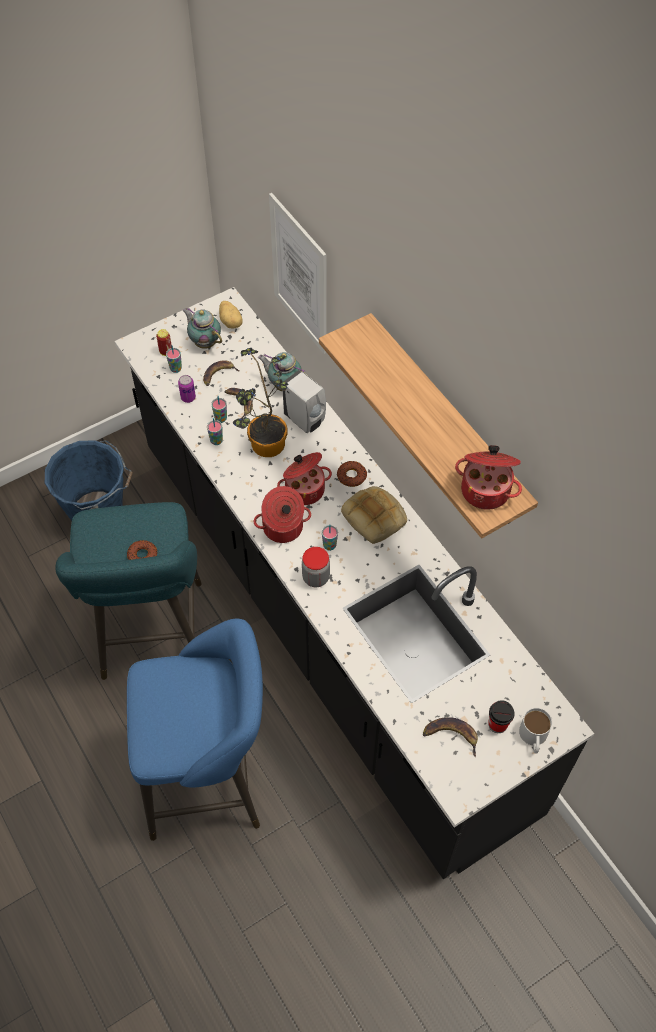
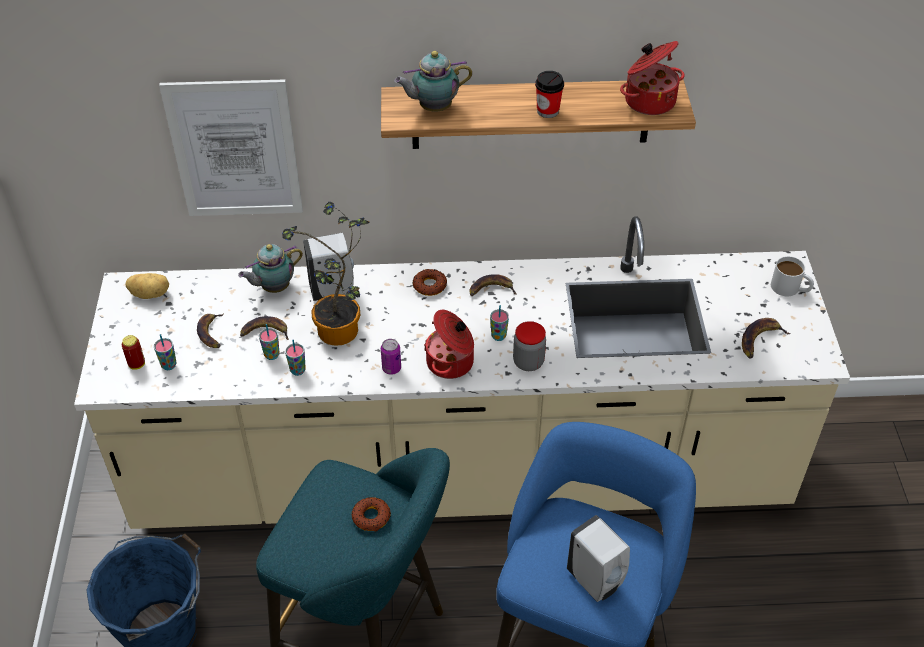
camera: 60 degrees left, 10 degrees down
(165, 722) = (596, 581): none -> white soap dispenser
(188, 397) = (218, 371): can -> can (391, 368)
(204, 342) = (156, 326): teapot -> teapot (433, 108)
(304, 489) = (416, 326): cooking pot -> none
(327, 621) = (462, 477): black counter -> beige counter
(375, 517) = (491, 289): bread -> banana
(497, 724) = (765, 305): cup -> cup (547, 111)

